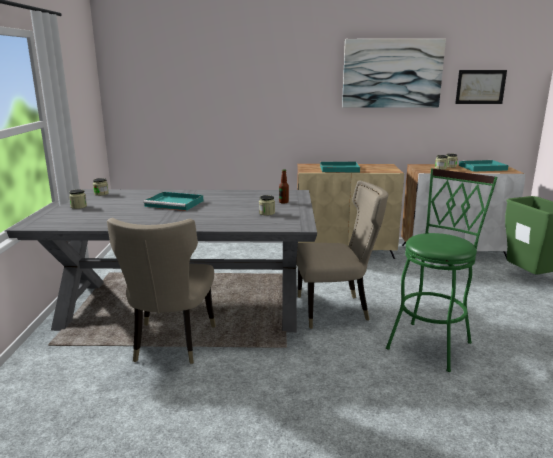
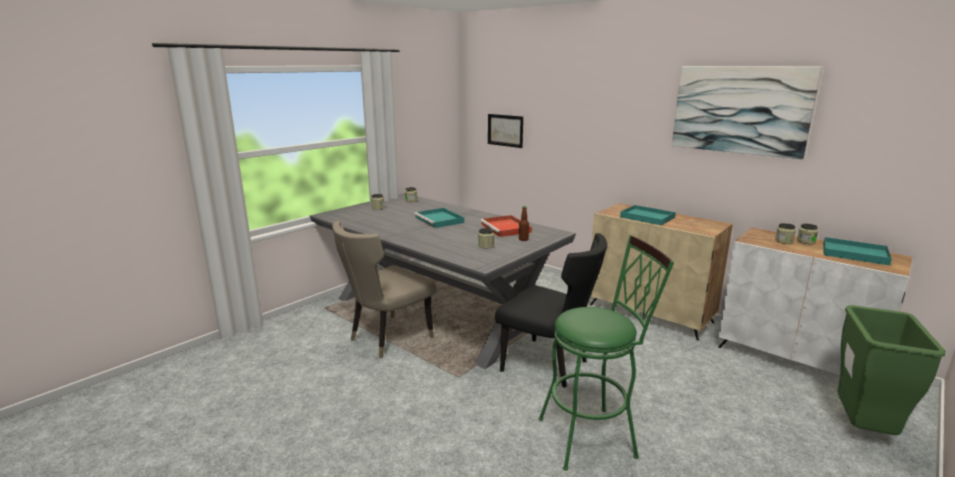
camera: 40 degrees right, 0 degrees up
(251, 197) = (506, 228): none -> red tray
(335, 310) = (548, 365): beige chair -> black chair
(480, 87) = (878, 136): picture -> picture (505, 130)

